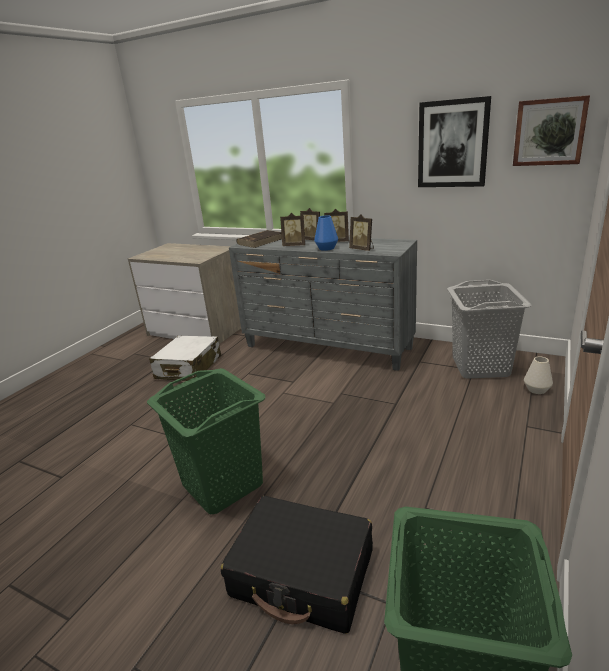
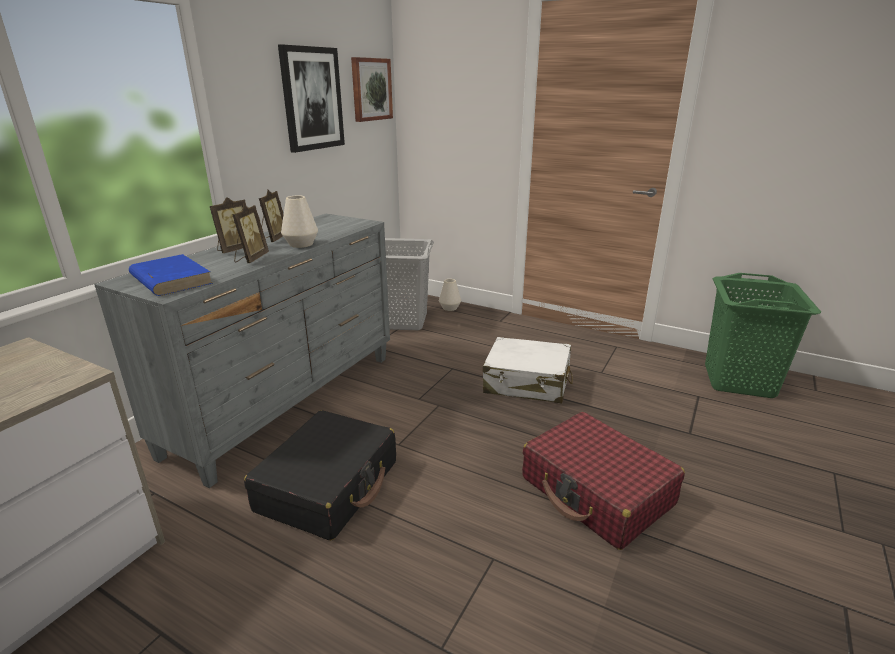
camera: 90 degrees left, 0 degrees up
(188, 368) = (238, 578): white suitcase -> white suitcase (527, 382)
(222, 485) = (596, 491): green laundry basket -> red suitcase
(260, 241) = (170, 279): brown book -> blue book
(303, 574) = (693, 433): black suitcase -> black suitcase (329, 486)
(326, 248) = (301, 244): blue vase -> white vase
(362, 249) = (334, 231): picture frame -> none

